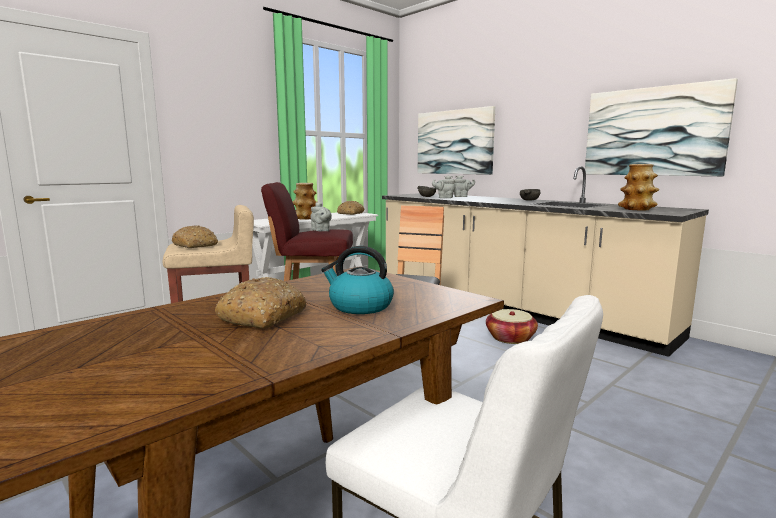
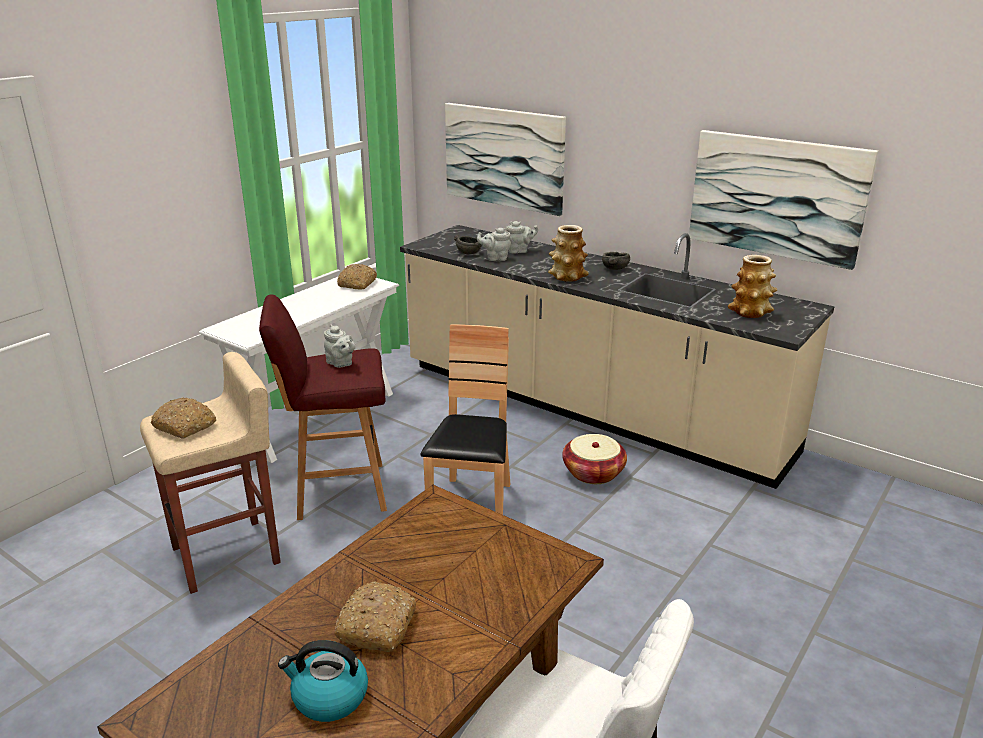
camera: 10 degrees left, 15 degrees up
(305, 218) = (298, 311): vase -> vase (567, 277)
(359, 306) = (465, 591): kettle -> kettle (329, 697)

